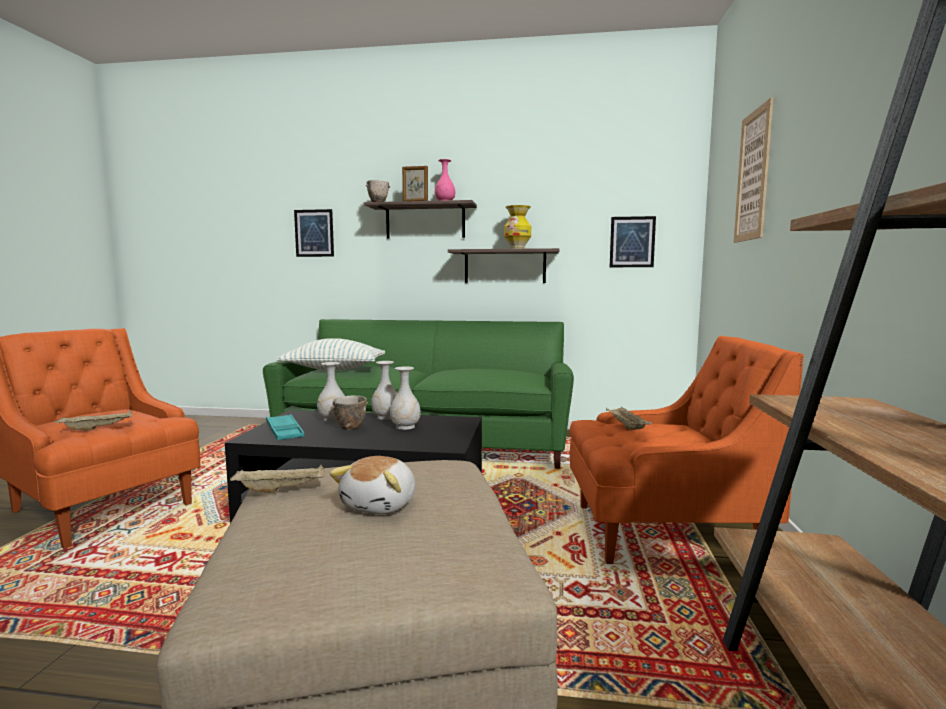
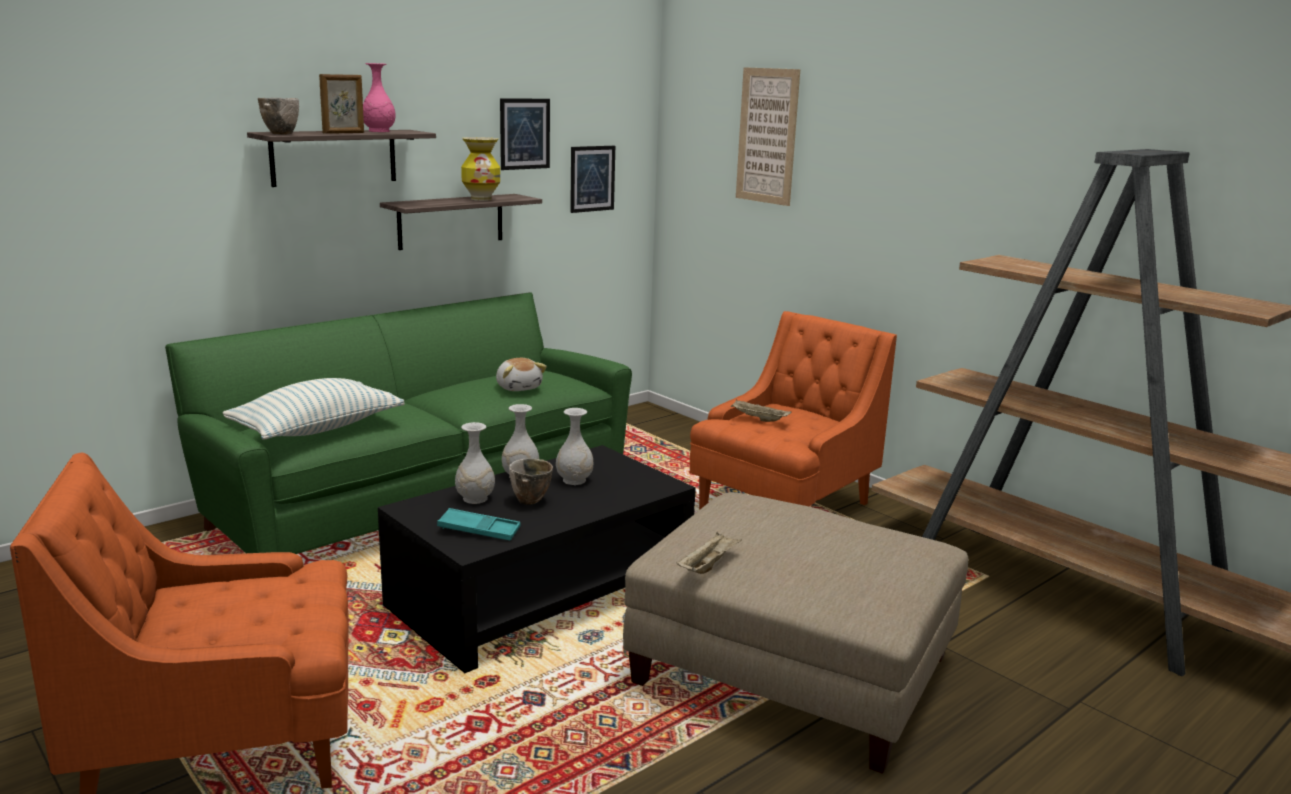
camera: 50 degrees left, 10 degrees up
(98, 428) = (291, 613): beige tray -> none
(314, 233) = (128, 182): picture -> picture (525, 134)
(381, 505) = (801, 542): plush toy -> plush toy (519, 387)

